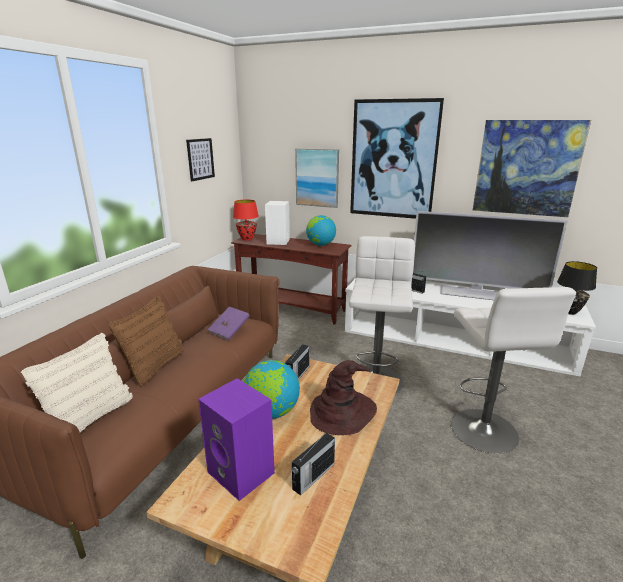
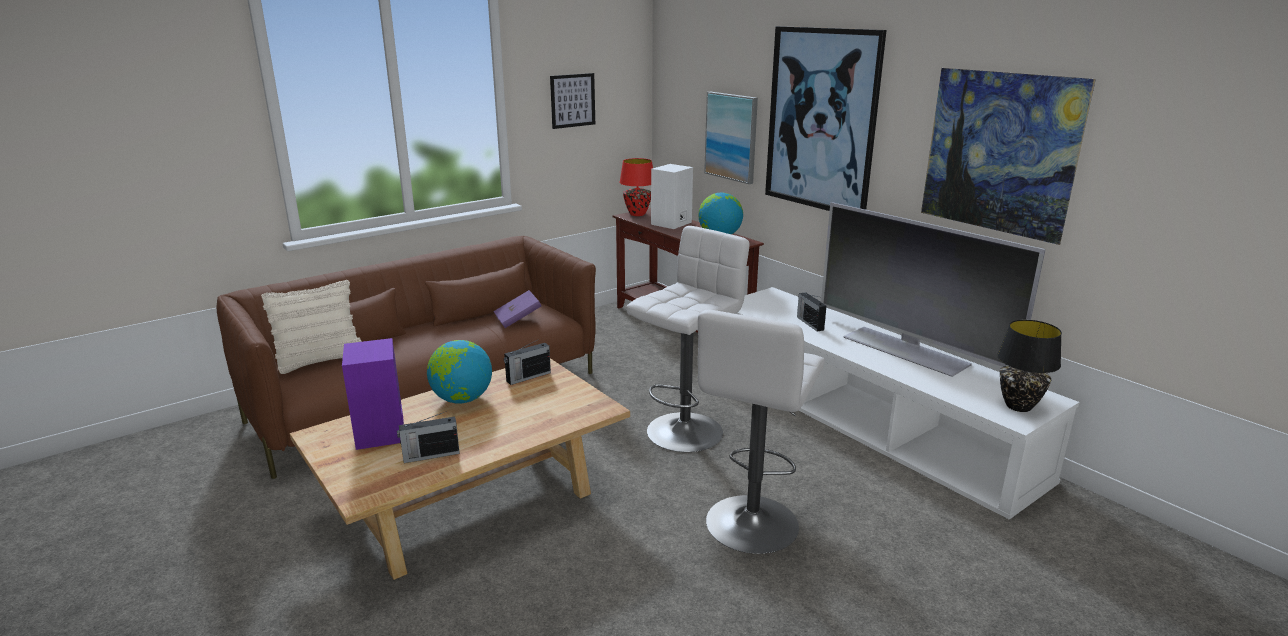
camera: 30 degrees right, 0 degrees up
(155, 367) = (411, 334): brown pillow -> none
(342, 412) = (524, 420): brown hat -> none

